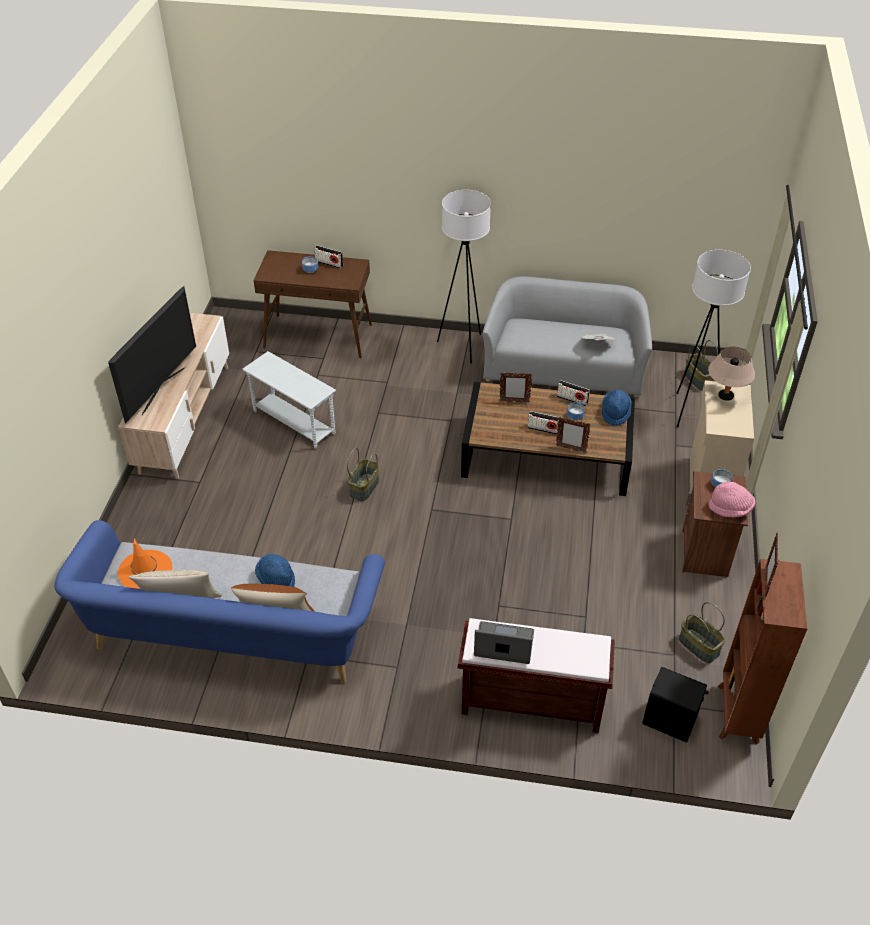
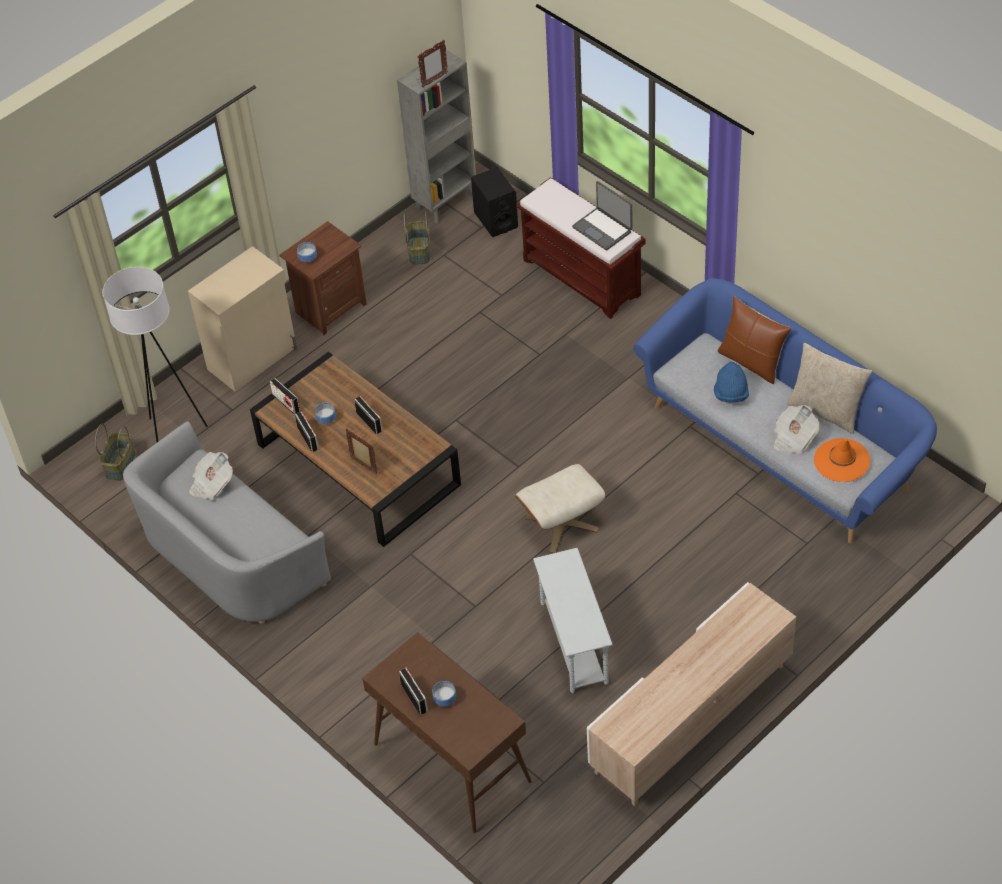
camera: 140 degrees left, 5 degrees up
(162, 390) = (722, 642): television -> none
(198, 569) = (793, 438): none -> newspaper
(364, 487) = (561, 524): basket -> beige ottoman
(463, 347) = (303, 646): white floor lamp -> none
(570, 449) = (367, 389): picture frame -> none
(615, 413) = (286, 403): blue hat -> radio
(725, 396) = (222, 291): beige table lamp -> none
(730, 509) = (324, 237): pink hat -> none
(737, 715) = (445, 201): brown bookcase -> grey bookcase

